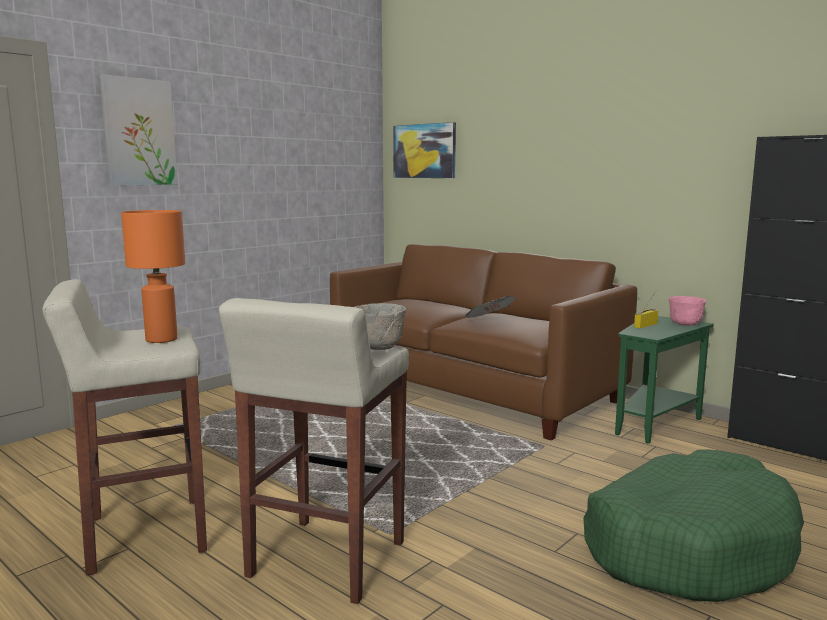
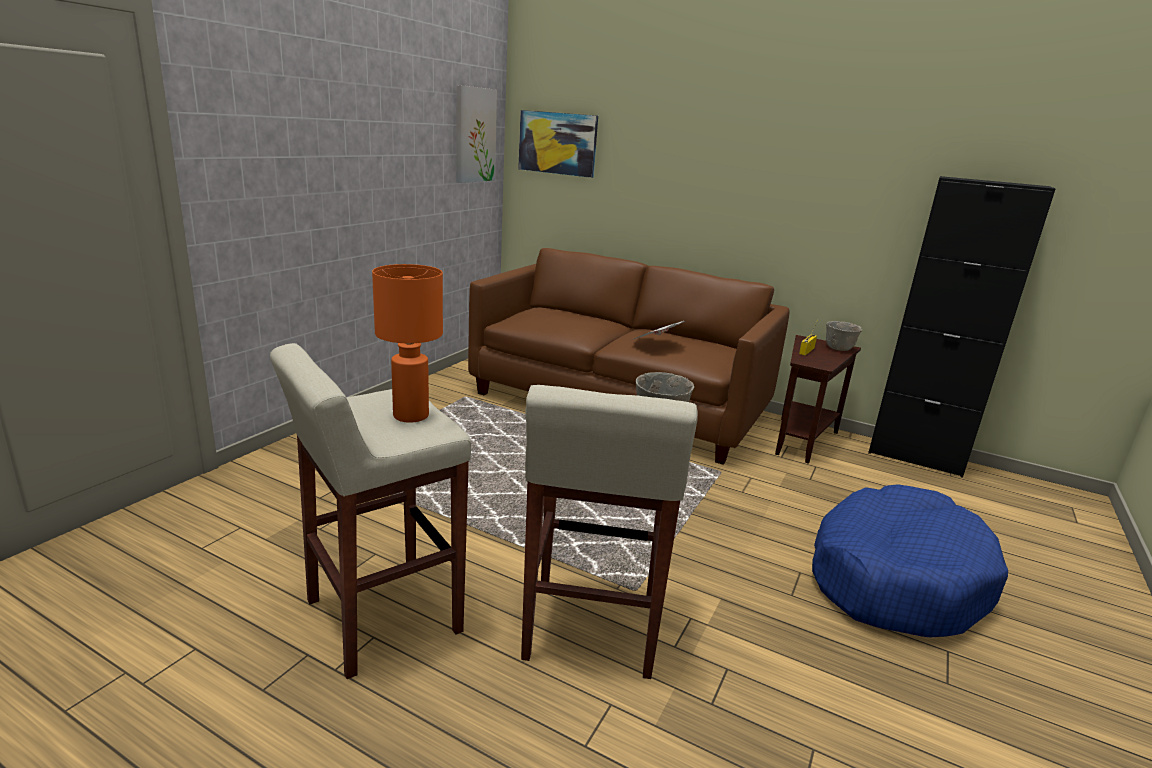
camera: 15 degrees left, 10 degrees up
(139, 132) = (263, 118): picture -> picture (474, 135)
(654, 423) = (802, 439): green side table -> brown side table
(686, 324) = (839, 349): pink bowl -> grey bowl
(687, 546) = (895, 578): green dog bed -> blue dog bed

